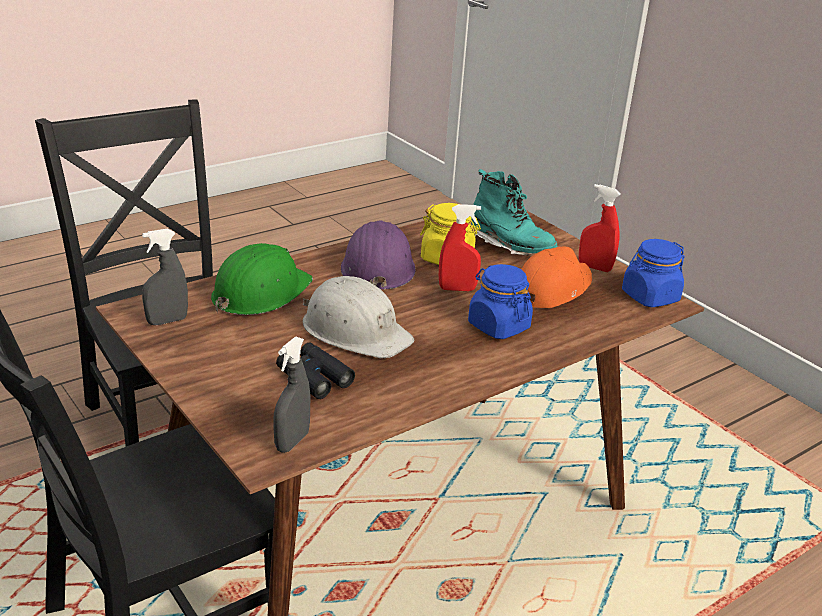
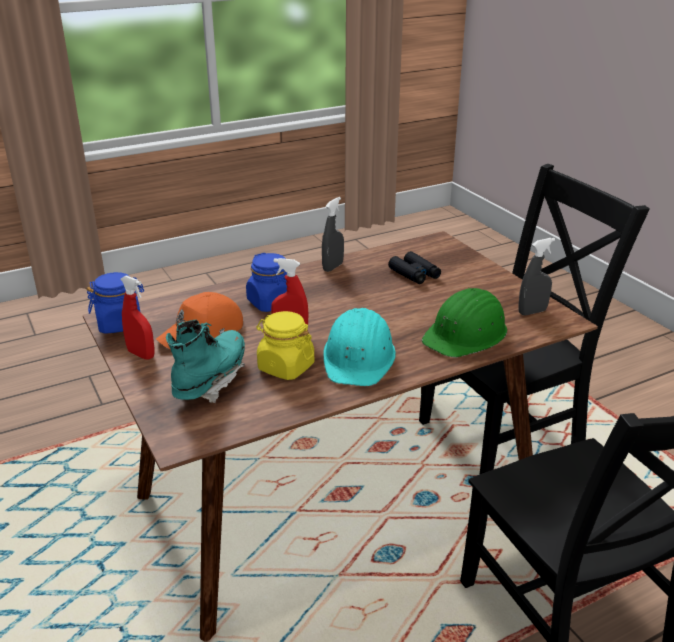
camera: 170 degrees left, 0 degrees up
(292, 442) = (424, 246): grey spray bottle -> grey spray bottle (333, 267)
(355, 331) = (385, 302): white hard hat -> none
(377, 267) = (359, 357): purple hard hat -> turquoise hard hat
(510, 247) = (211, 381): turquoise boot -> turquoise boot turned 60 degrees clockwise

